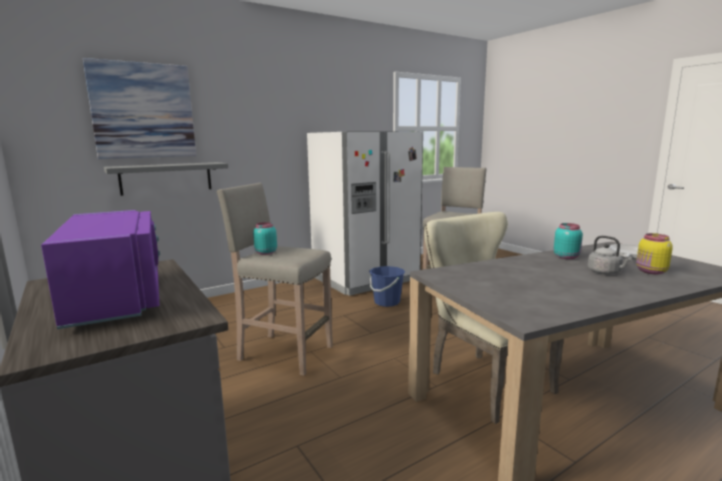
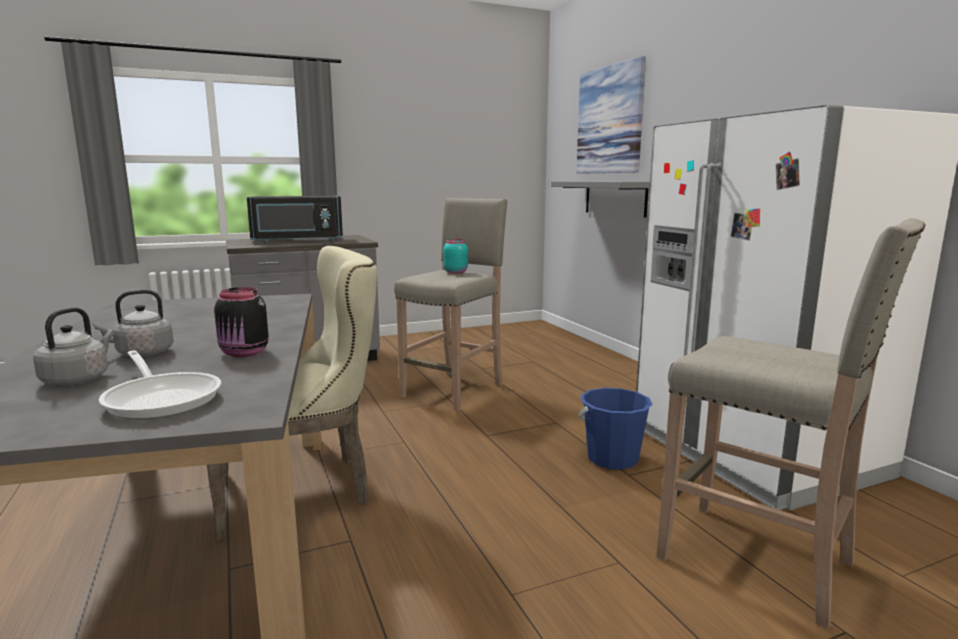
camera: 100 degrees right, 0 degrees up
(119, 298) = (298, 240): purple microwave -> black microwave
(566, 257) = (244, 353): turquoise jar -> black jar
(651, 272) = (78, 379): yellow jar -> grey kettle

